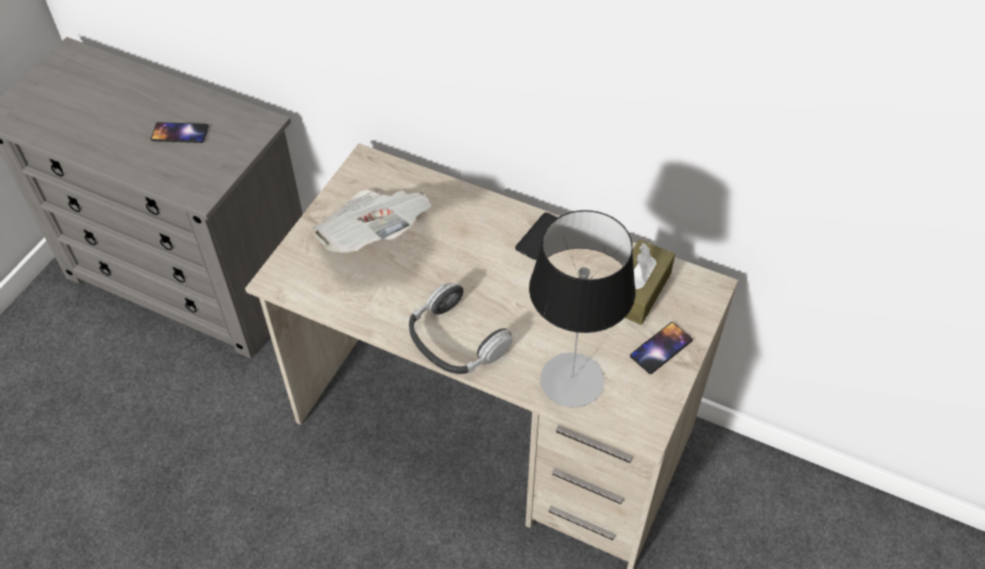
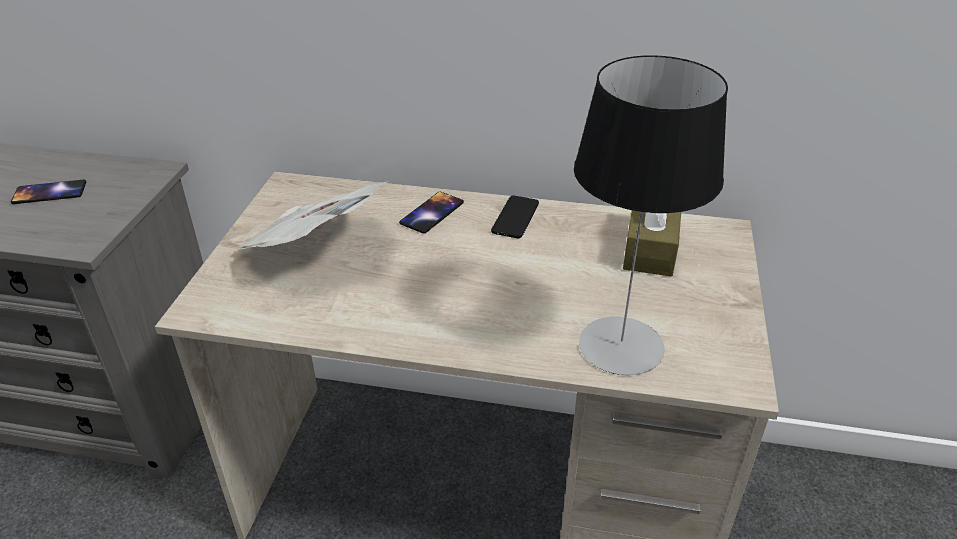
camera: 15 degrees left, 15 degrees down
(455, 340) = (456, 331): headphones -> none
(661, 348) = (707, 294): phone -> phone (432, 213)

